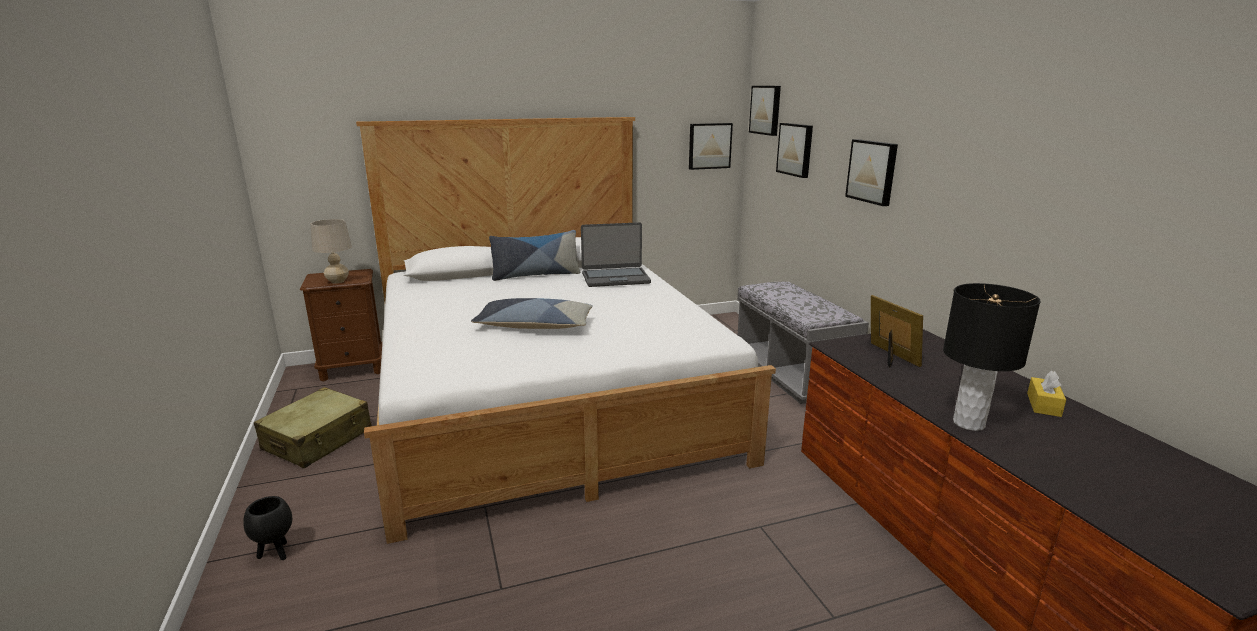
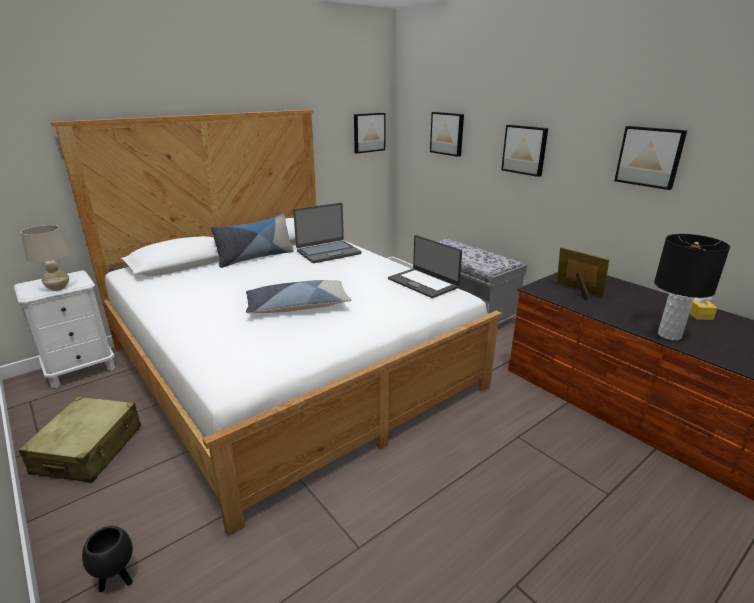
camera: 20 degrees left, 5 degrees up
(353, 368) = (81, 369): brown nightstand -> white nightstand
(693, 321) = (423, 283): none -> laptop
(766, 110) = (414, 101): picture -> picture (650, 157)

